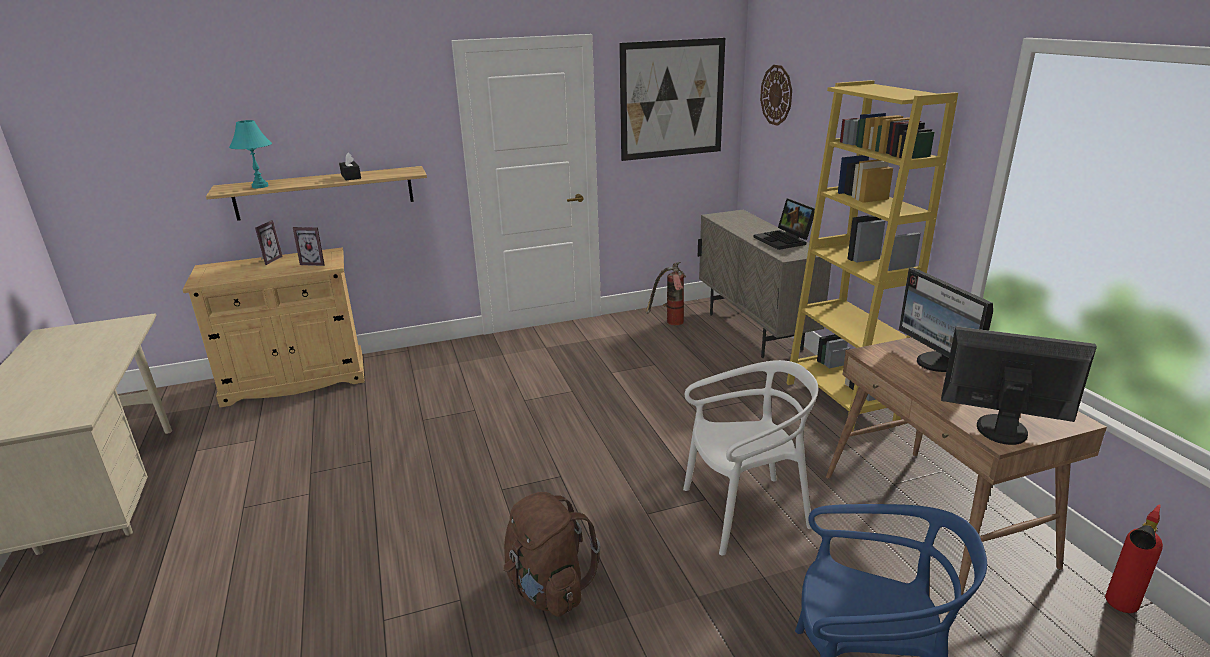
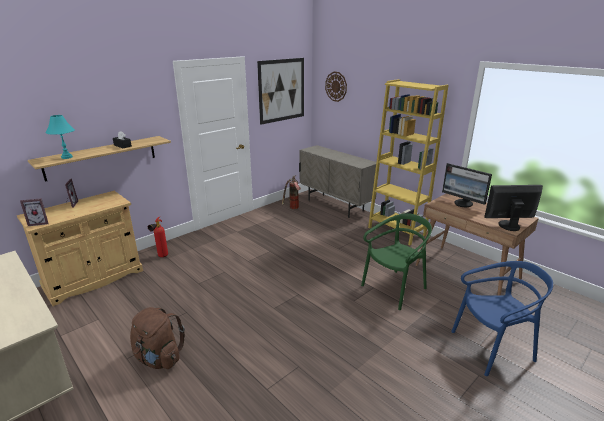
camera: 25 degrees left, 0 degrees up
(315, 262) = (107, 201): picture frame -> picture frame (39, 223)
(548, 589) = (336, 348): brown backpack -> brown backpack (158, 358)
(745, 512) = (394, 289): white chair -> green chair
(784, 240) = (352, 158): laptop -> none
(1118, 609) = (547, 289): fire extinguisher -> fire extinguisher (161, 257)

